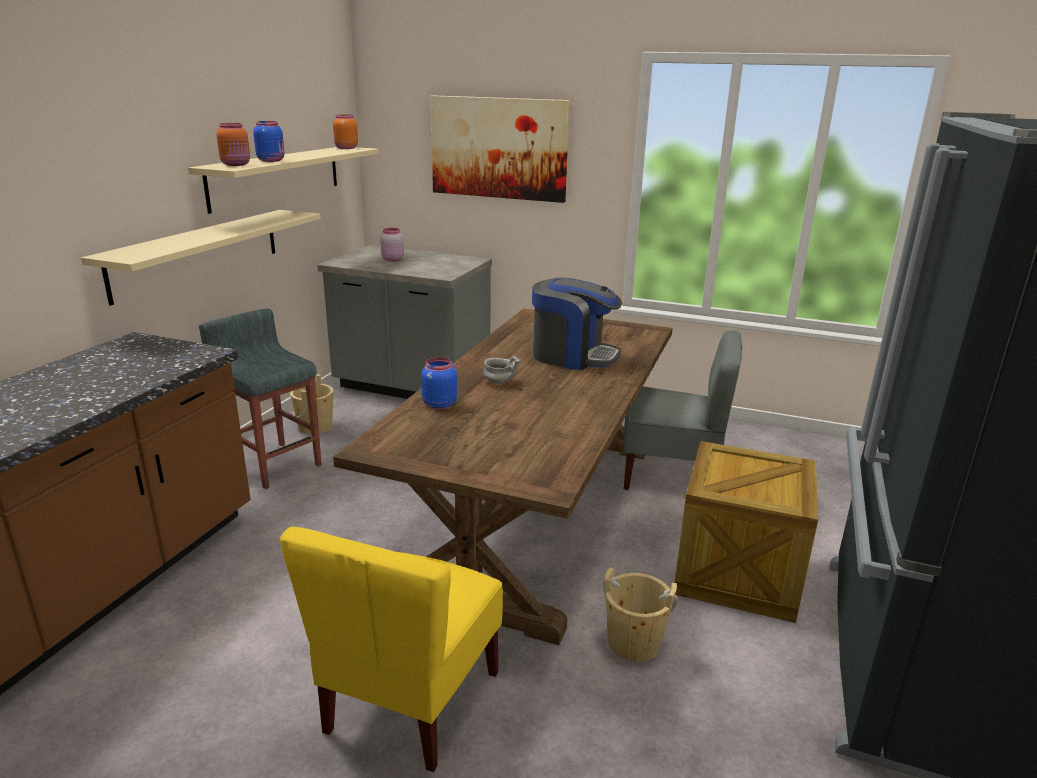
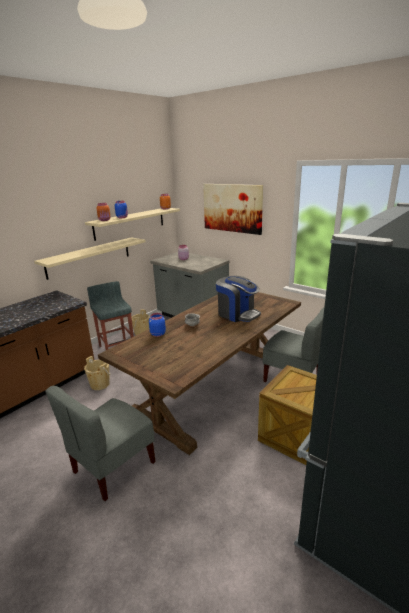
camera: 20 degrees right, 0 degrees up
(410, 702) = (113, 467): yellow chair -> grey chair
(634, 643) = (224, 461): beige bucket -> beige bucket (100, 384)

